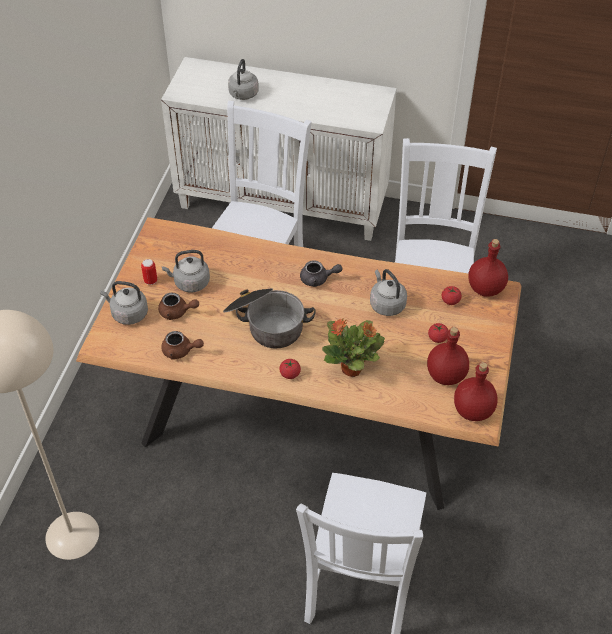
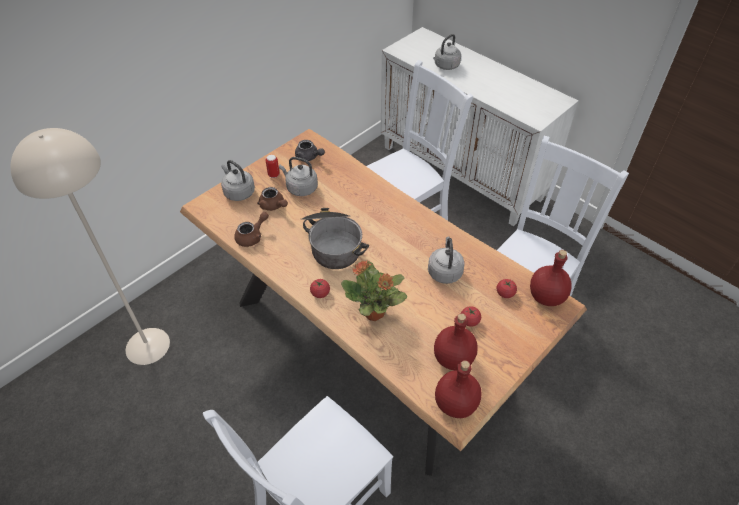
camera: 30 degrees right, 0 degrees up
(181, 351) = (252, 236): brown teapot -> brown teapot turned 90 degrees counterclockwise
(318, 279) = (402, 226): grey teapot -> grey teapot (309, 157)

